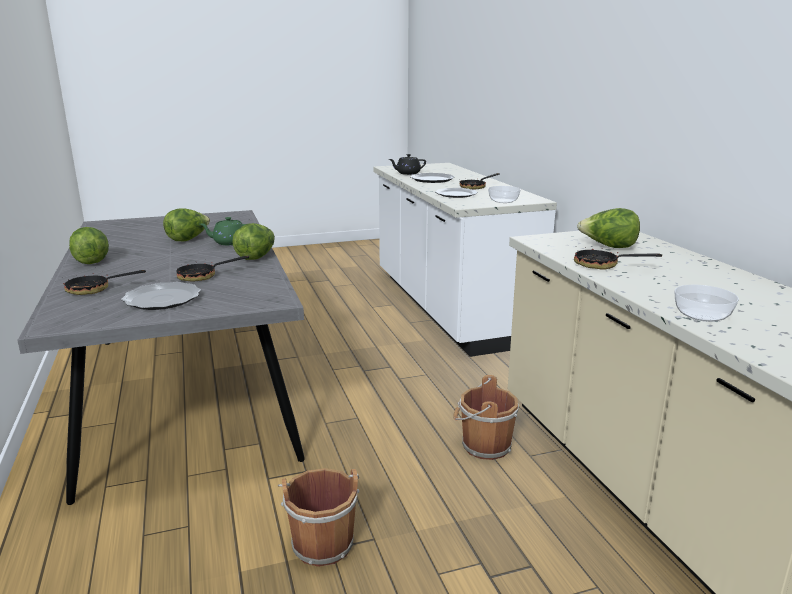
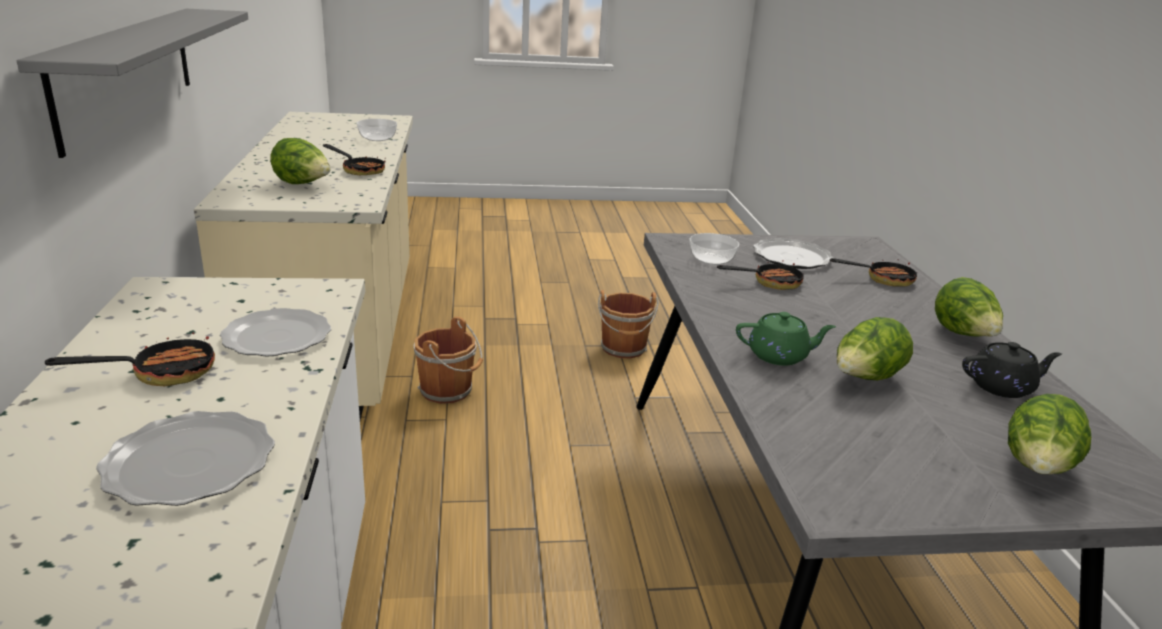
camera: 170 degrees left, 5 degrees up
(256, 257) = (716, 310): lettuce -> lettuce (1037, 469)
(407, 173) = (181, 574): black teapot -> black teapot (1002, 387)
(503, 201) = (228, 292): bowl -> bowl (712, 259)
(608, 116) = (127, 72): none -> grey shelf

